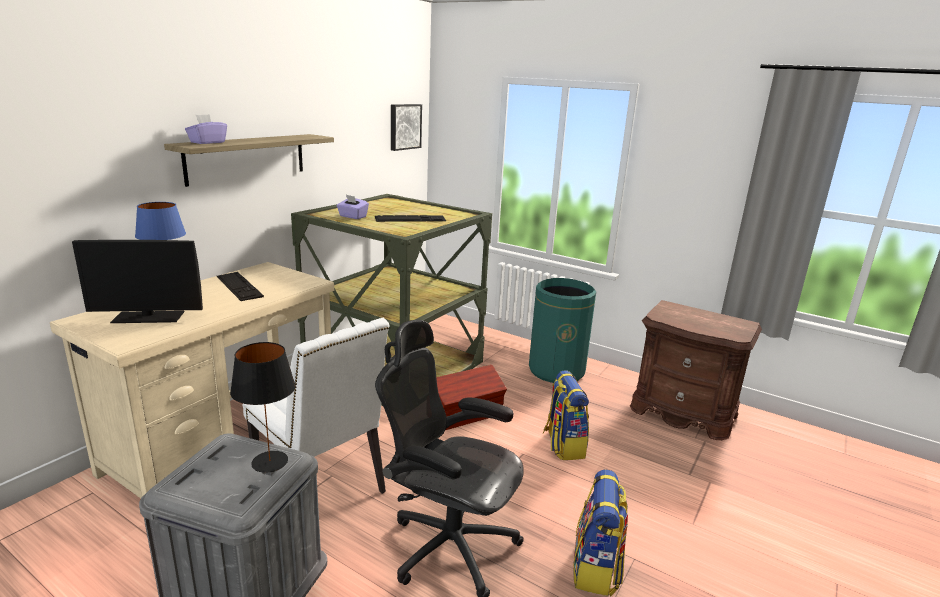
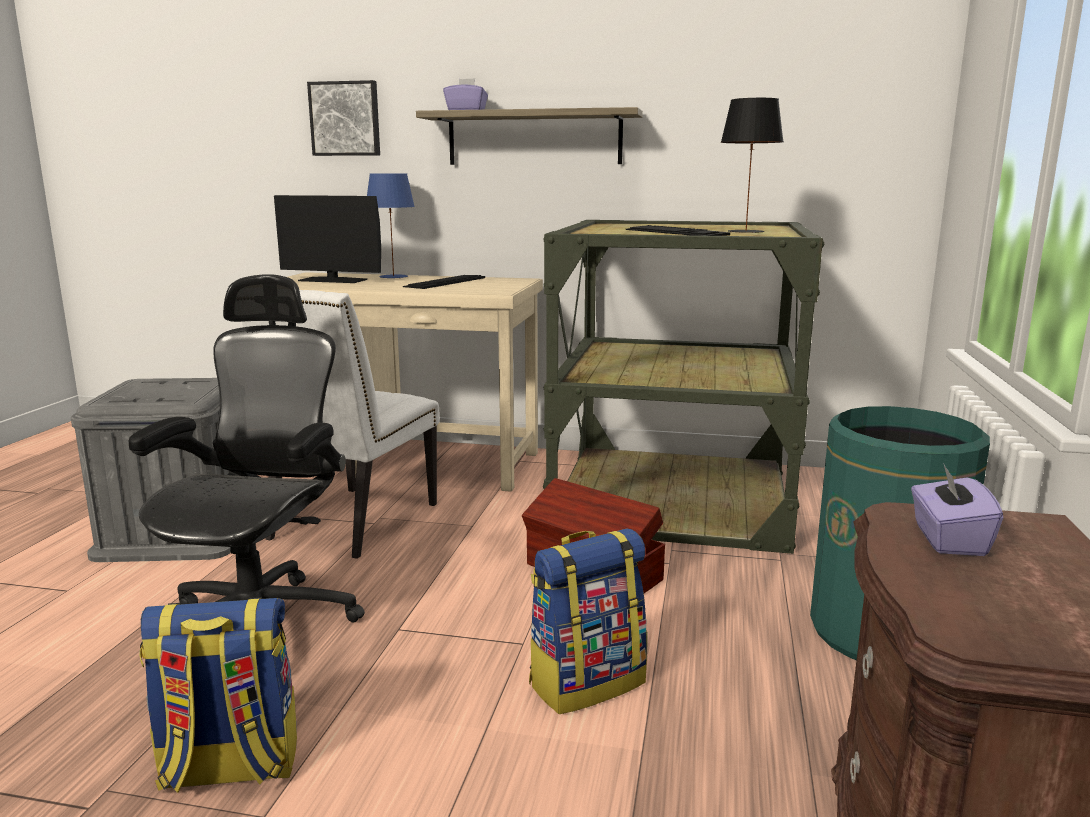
camera: 70 degrees right, 5 degrees down
(148, 317) = (332, 280): monitor -> monitor turned 45 degrees counterclockwise
(270, 461) = (180, 396): black table lamp -> black table lamp (746, 231)
(352, 216) = (628, 226): purple tissue box -> purple tissue box (948, 539)
(404, 126) = (872, 105): picture -> picture (345, 119)

